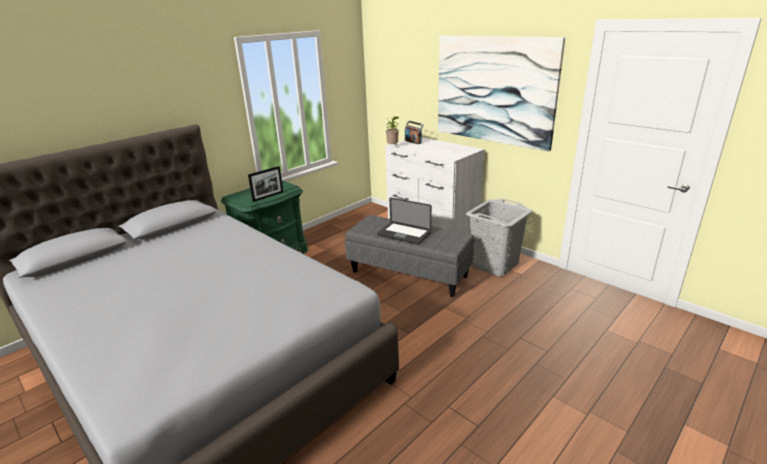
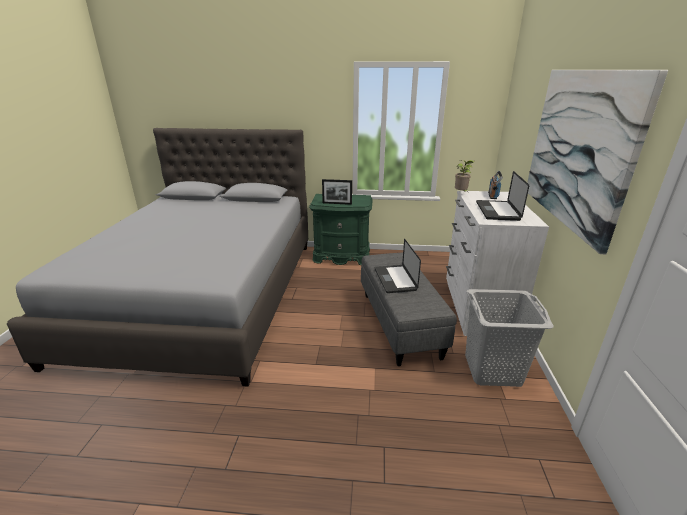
camera: 50 degrees right, 0 degrees up
(442, 150) = (497, 211): none -> laptop

